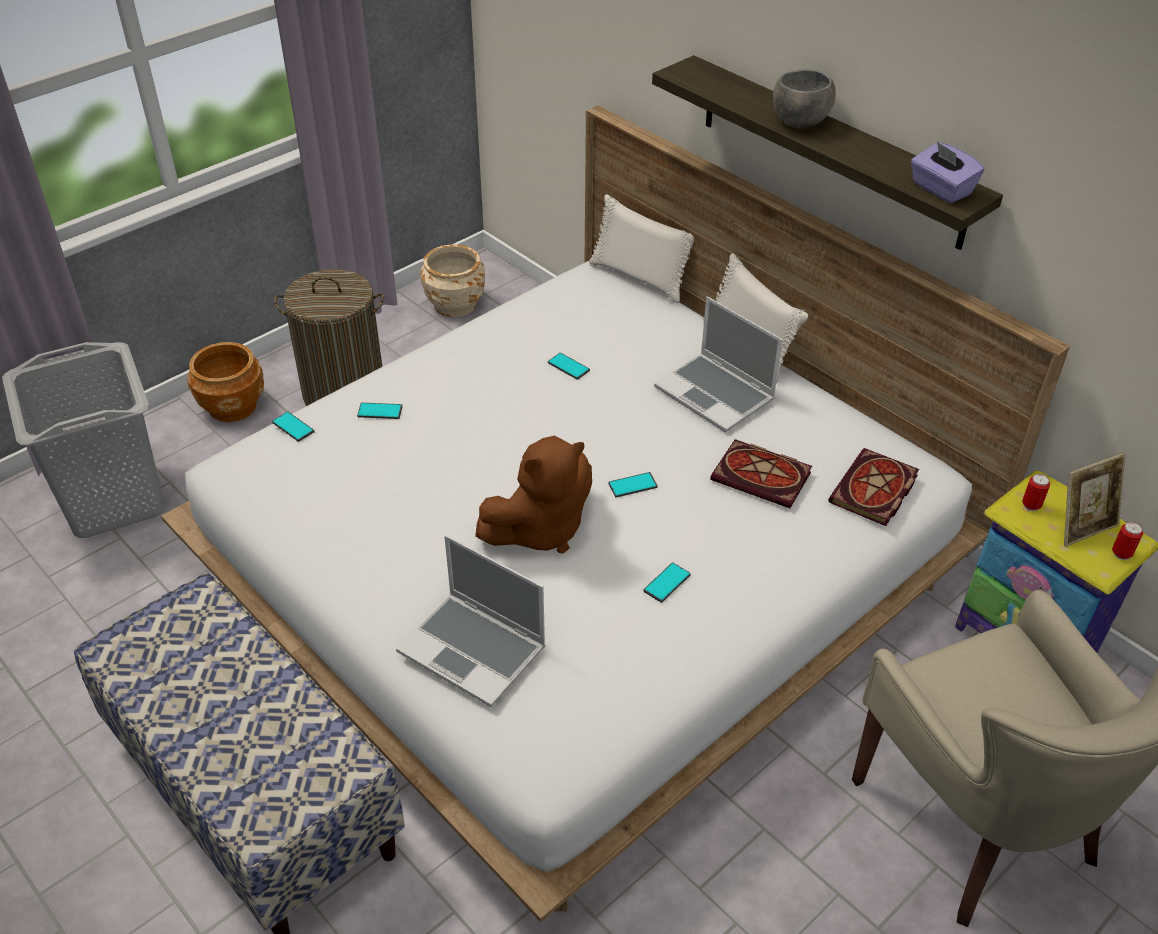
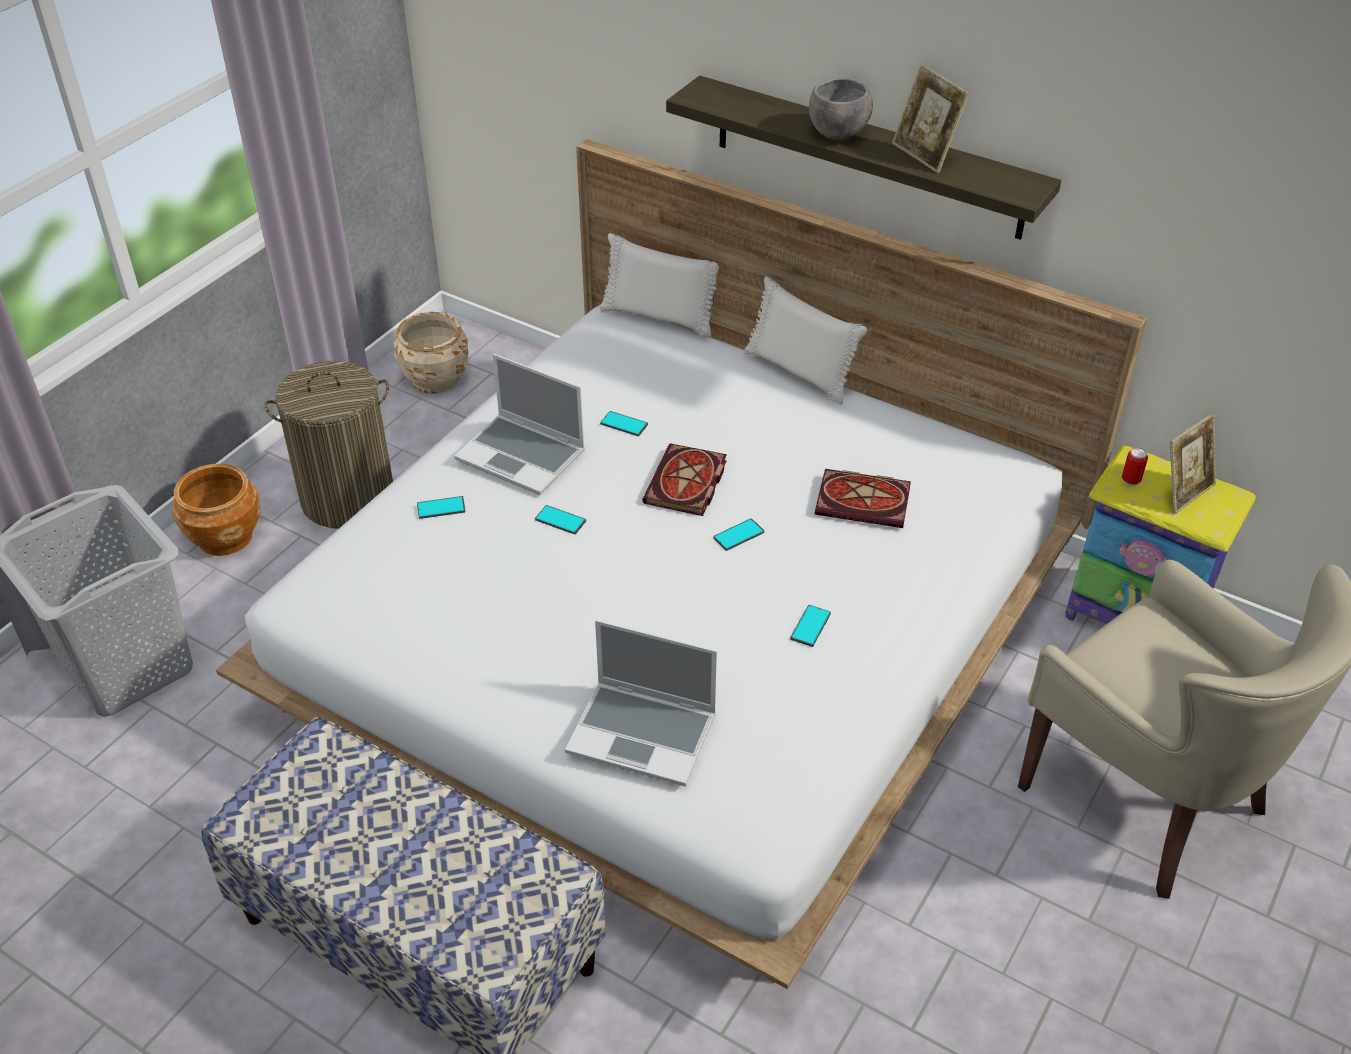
camera: 15 degrees left, 0 degrees up
(293, 427) = (352, 542): phone -> phone (560, 520)
(540, 529) = (662, 598): brown plush toy -> none
(716, 394) = (786, 426): laptop -> laptop (523, 456)
(874, 491) = (976, 496): book -> book (686, 484)
(875, 153) = (925, 155): none -> picture frame
(941, 189) = (1002, 183): purple tissue box -> none
(1121, 554) = (1226, 511): can -> none

